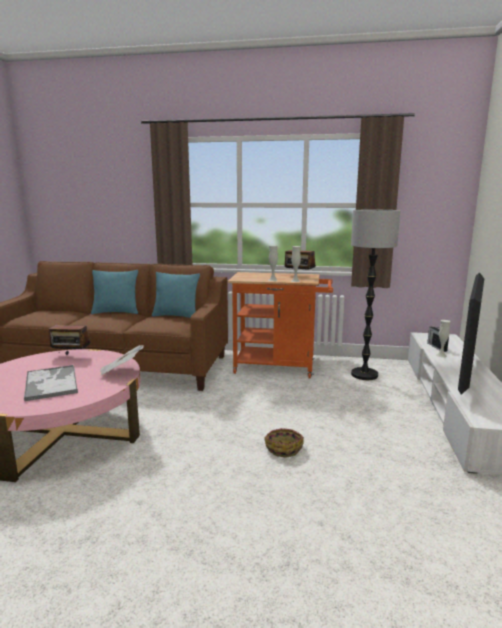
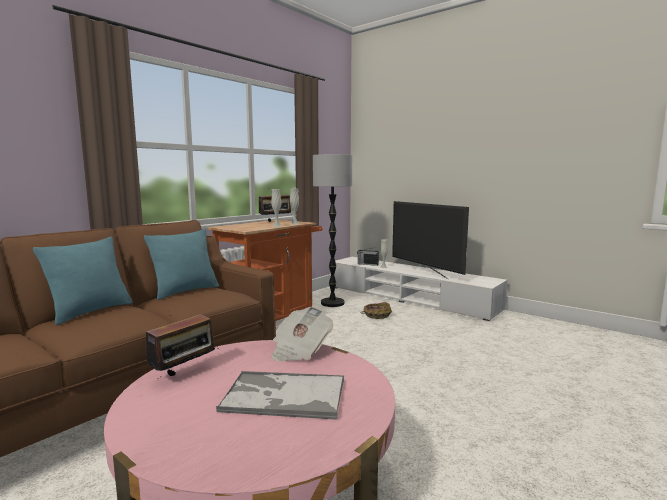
camera: 60 degrees left, 5 degrees down
(283, 448) = (421, 359): basket -> basket (376, 315)

